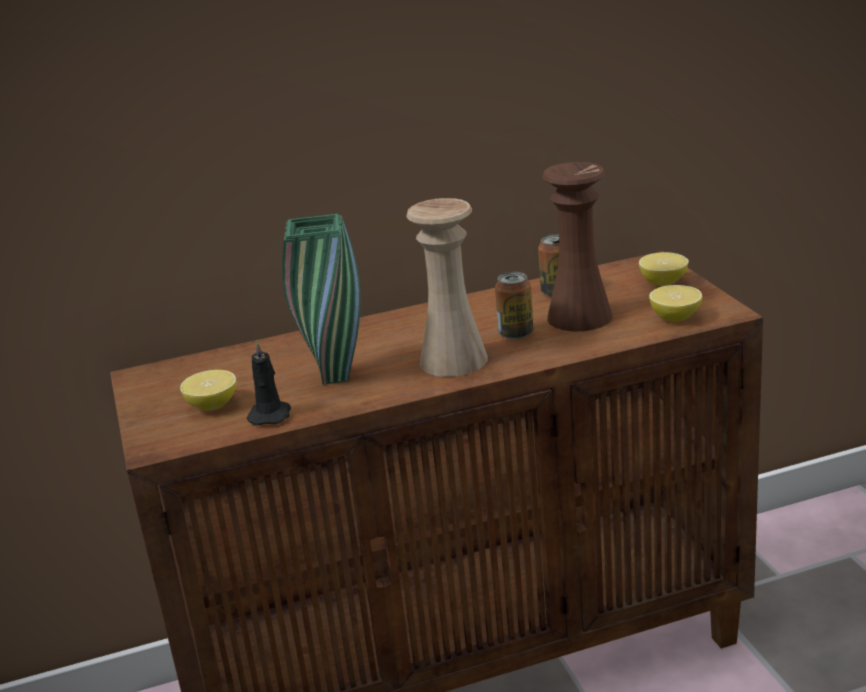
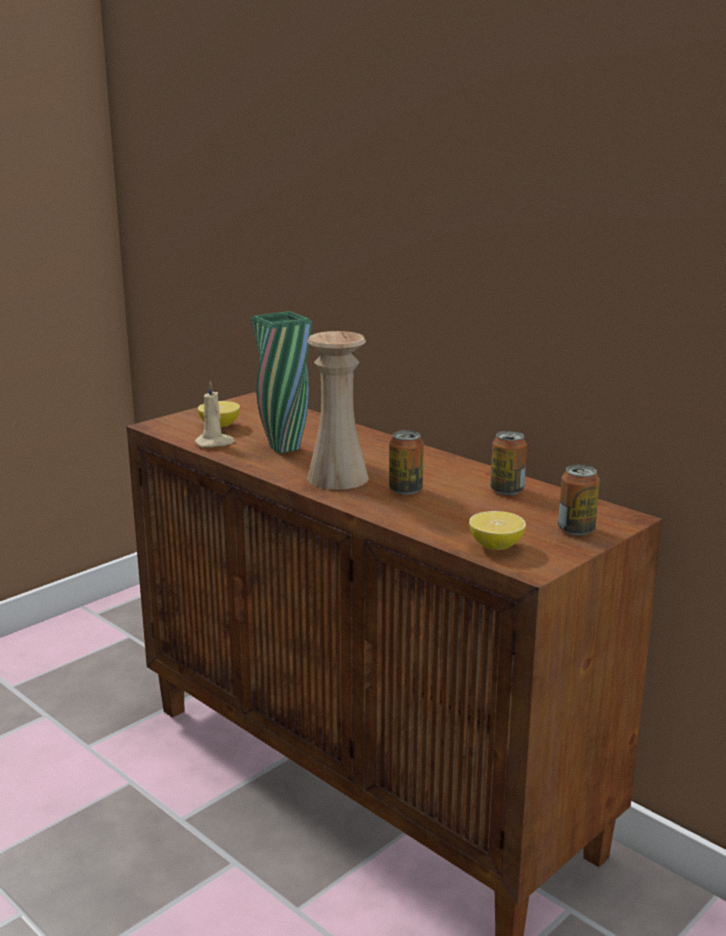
camera: 60 degrees right, 5 degrees down
(270, 415) = (215, 443): black candle -> beige candle
(579, 317) = (461, 507): brown vase -> none
(663, 283) = (576, 529): lemon -> can

